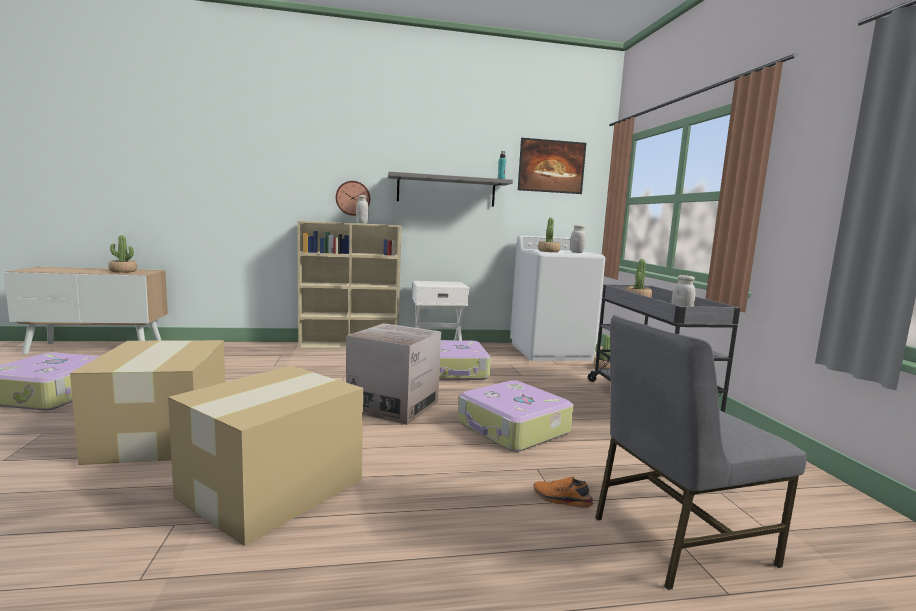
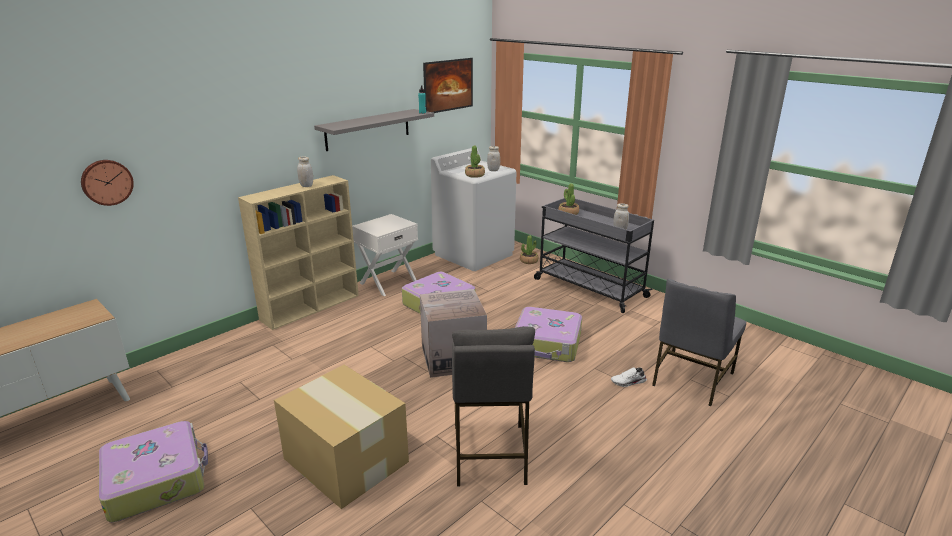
camera: 35 degrees left, 15 degrees up
(123, 271) = (65, 320): potted plant -> none
(269, 489) = (489, 454): cardboard box -> grey stool
(353, 198) = (285, 159): wall clock -> wall clock (106, 182)
(561, 500) = (628, 382): orange shoe -> white shoe

